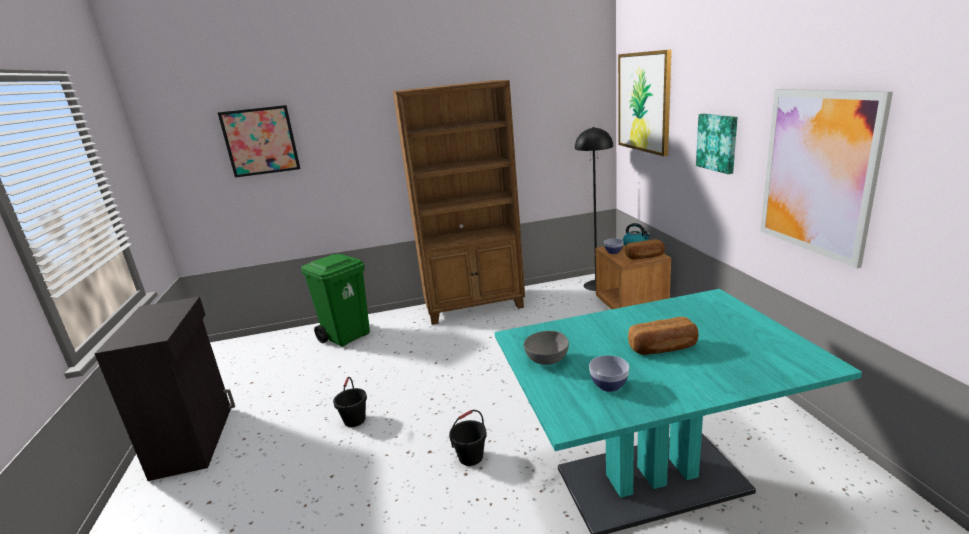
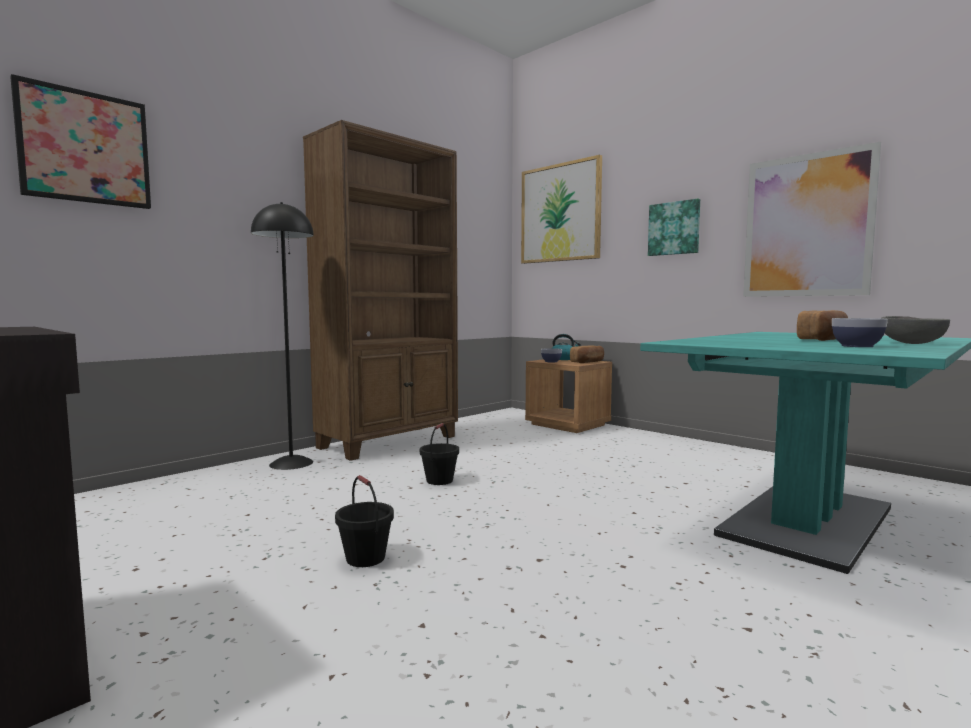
camera: 35 degrees left, 15 degrees down
(347, 336) = (217, 486): green trash can -> none
(470, 457) = (602, 550): black bucket -> black bucket (439, 480)
(548, 360) = (755, 344): grey bowl -> grey bowl (912, 343)
(596, 285) = (509, 417): black floor lamp -> black floor lamp (291, 463)

